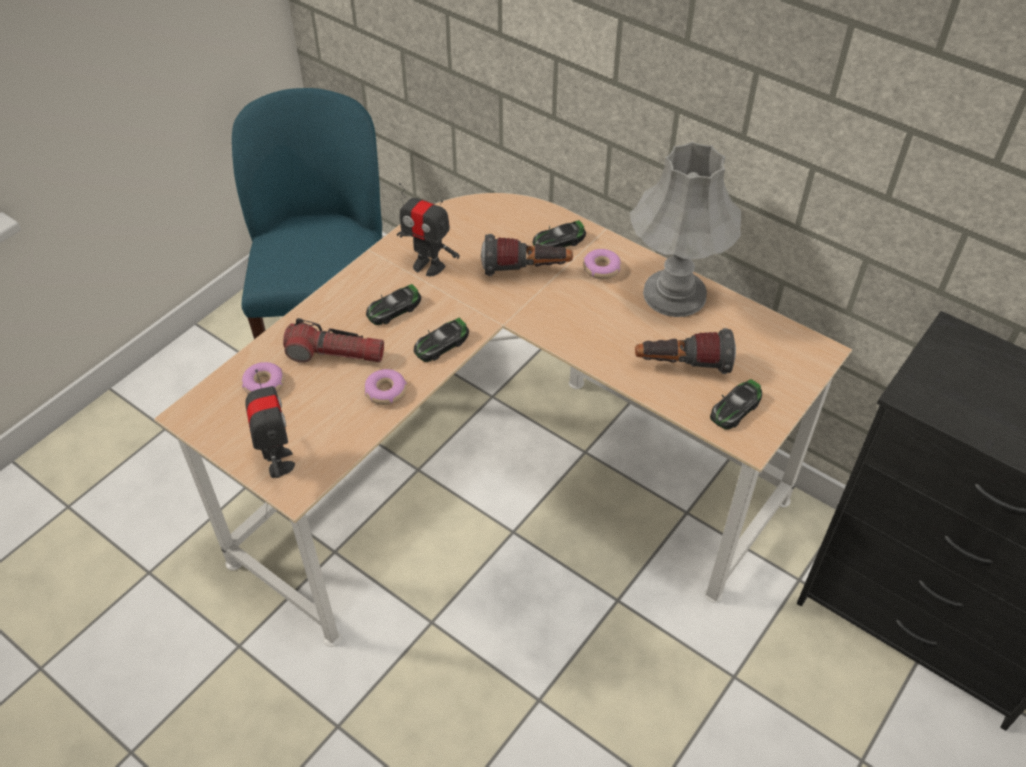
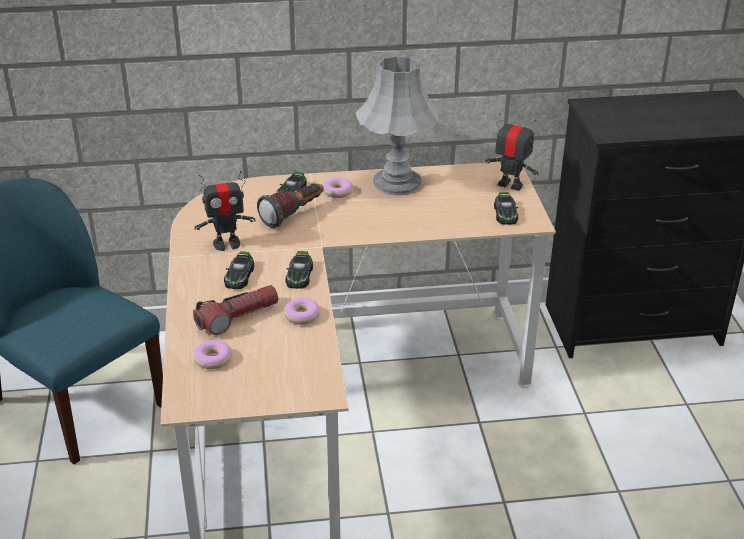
camera: 45 degrees left, 15 degrees down
(278, 462) = (290, 388): toy robot -> toy robot (510, 185)
(682, 366) = (451, 210): flashlight -> none

